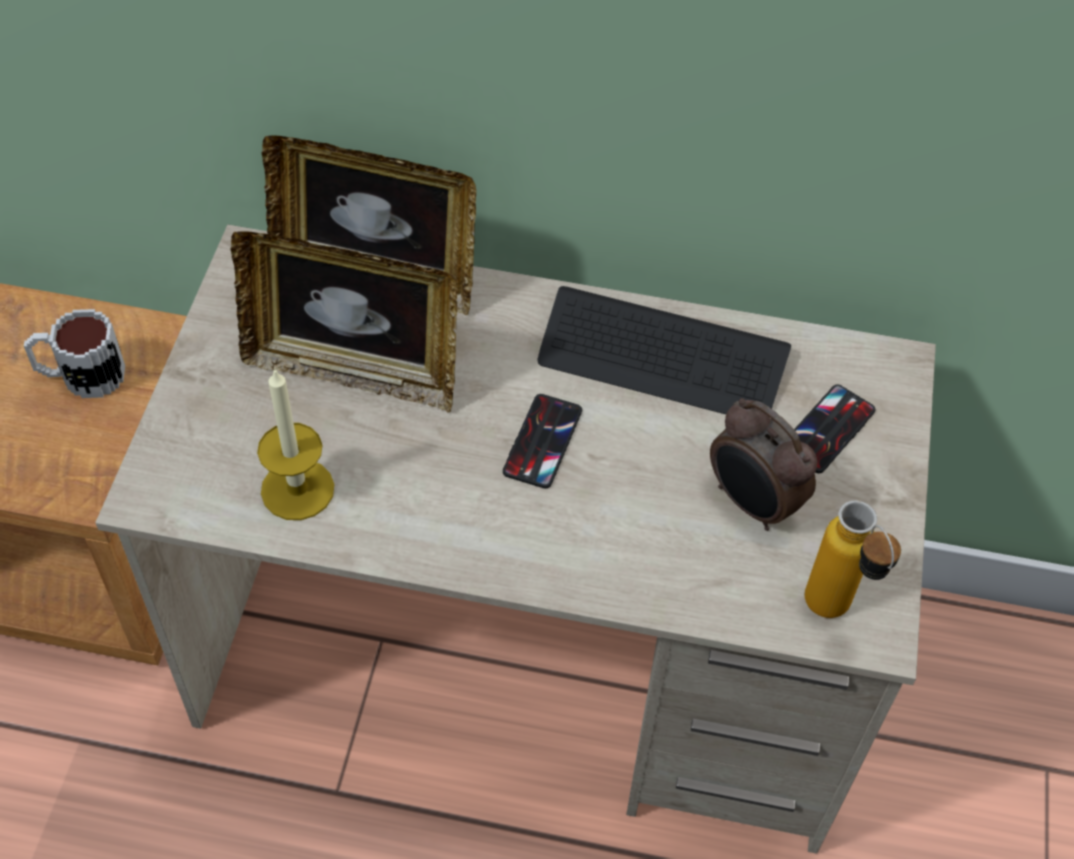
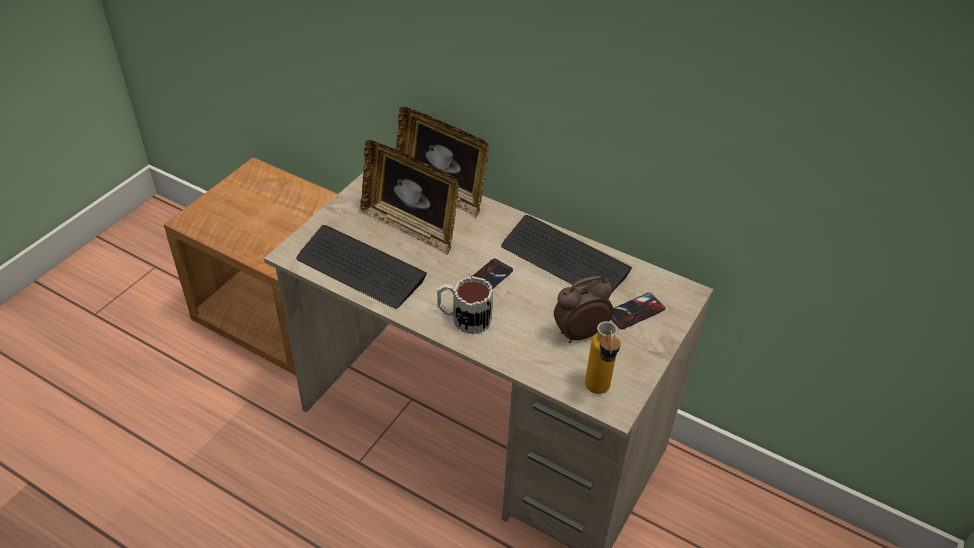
camera: 20 degrees right, 10 degrees down
(81, 375) = (300, 216): mug -> mug (464, 318)
(297, 489) = (360, 268): candle -> keyboard
(752, 503) = (579, 333): alarm clock -> alarm clock turned 90 degrees clockwise

